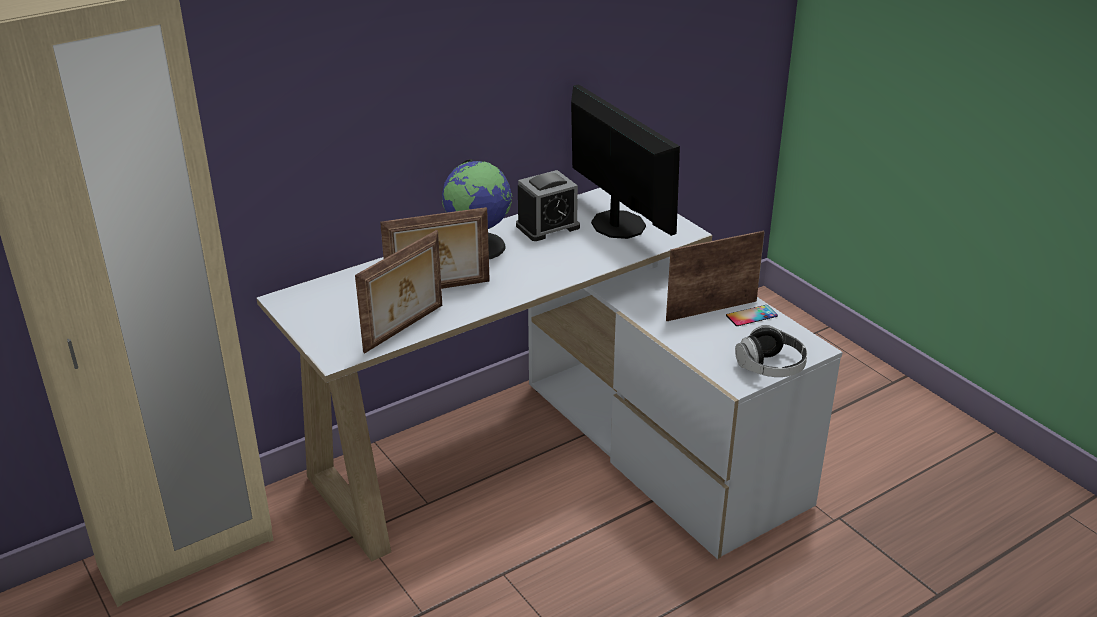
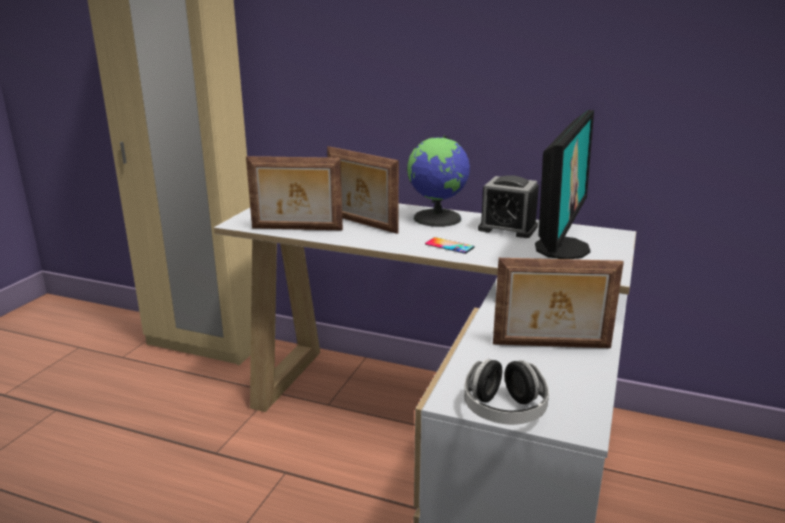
camera: 55 degrees right, 10 degrees down
(710, 309) = (551, 346): picture frame -> picture frame turned 150 degrees clockwise
(751, 316) = (578, 371): phone -> phone (449, 246)

